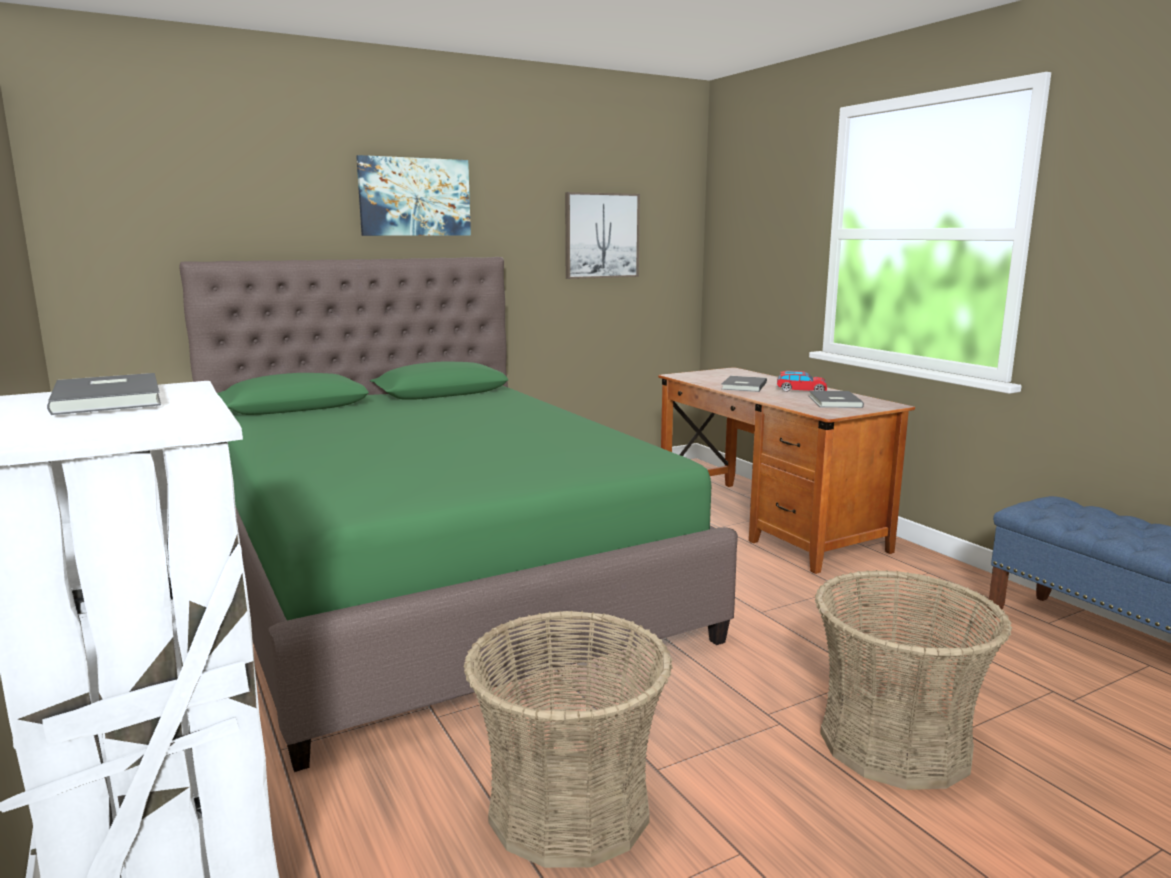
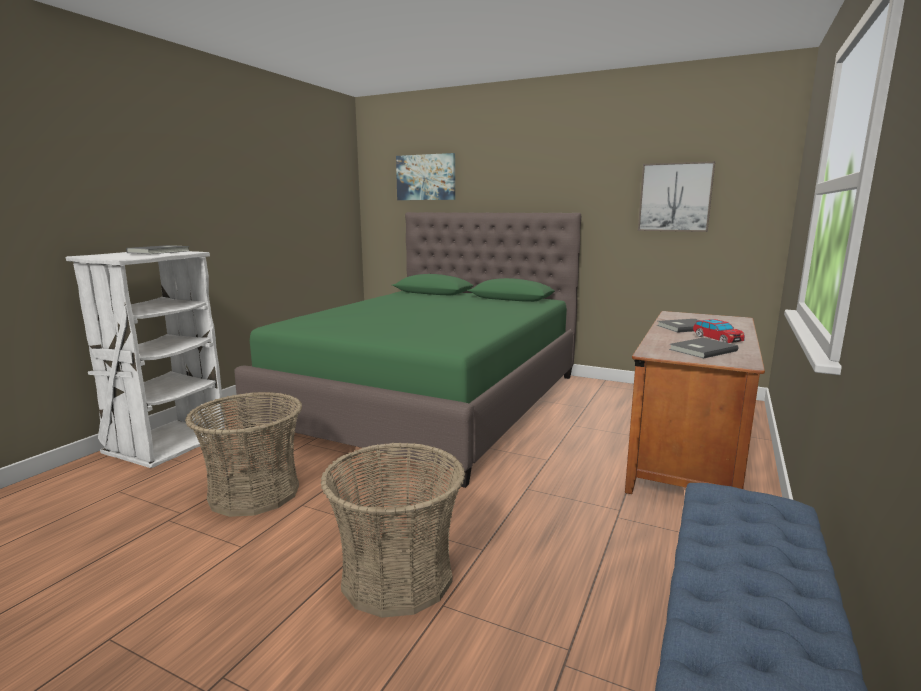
camera: 55 degrees right, 0 degrees up
(414, 197) = (530, 173): picture -> picture (426, 177)

